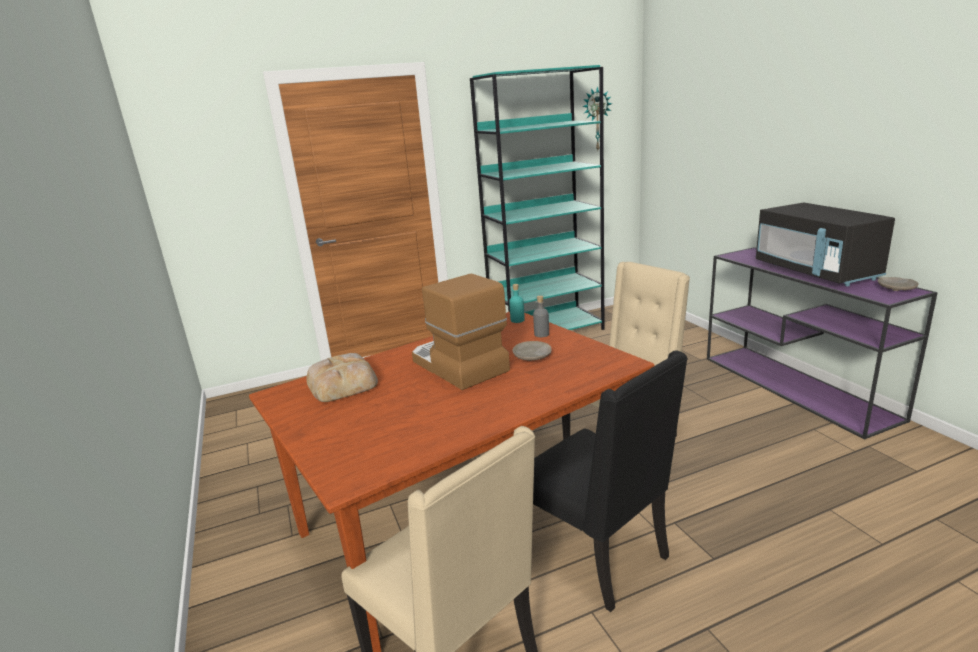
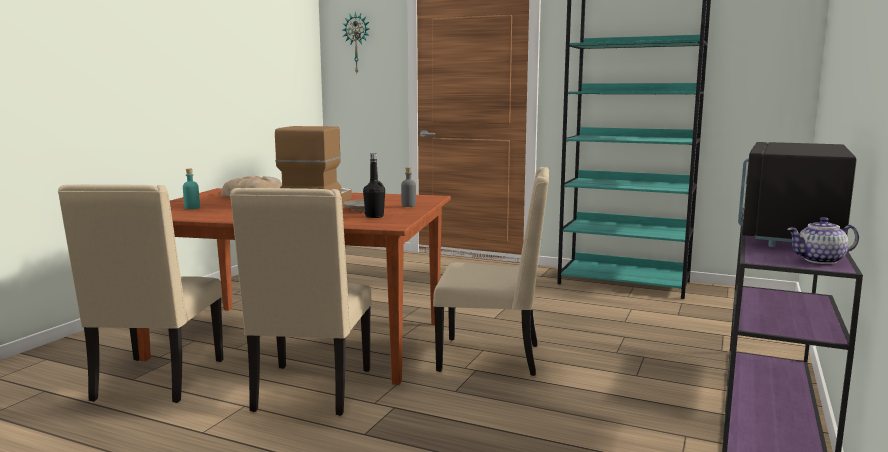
camera: 45 degrees right, 10 degrees down
(517, 320) = (426, 198): turquoise bottle -> turquoise bottle (192, 208)
(574, 359) = (374, 216): none -> black bottle
(596, 119) = (745, 44): wall clock -> wall clock (357, 43)
(597, 556) = (311, 391): black chair -> beige chair
(896, 288) = (820, 260): beige plate -> teapot

